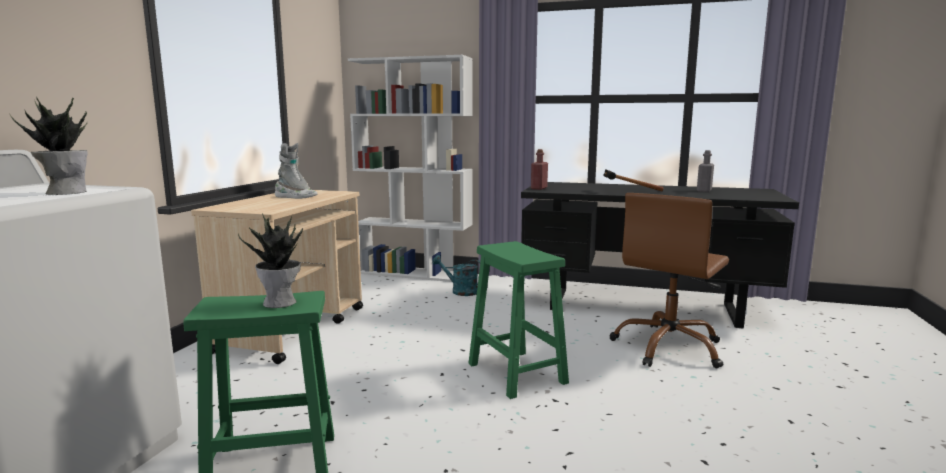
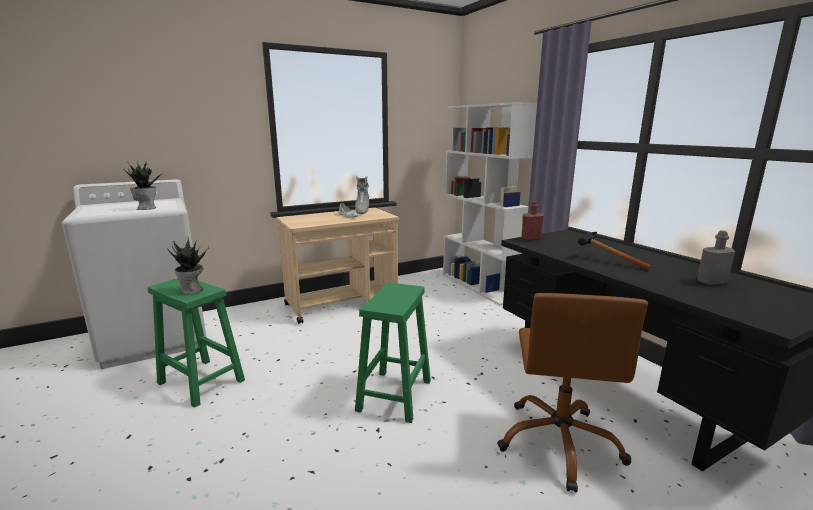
camera: 45 degrees right, 5 degrees up
(460, 291) = (483, 312): turquoise watering can -> none
(668, 347) = (559, 442): brown office chair -> brown office chair turned 75 degrees counterclockwise

